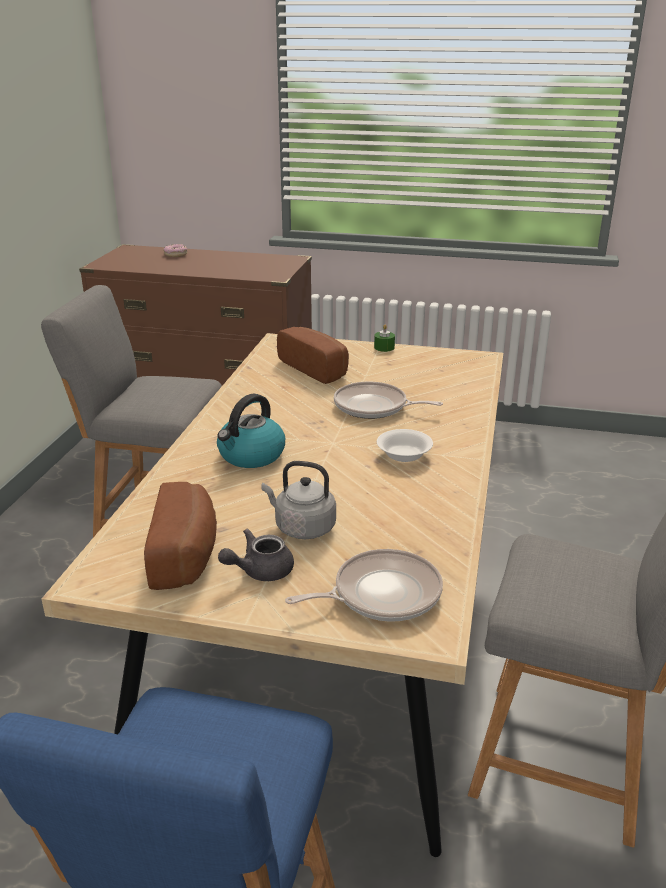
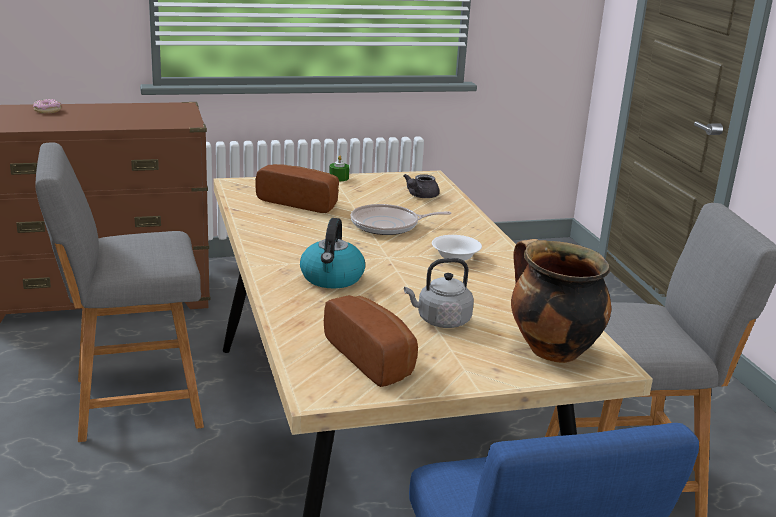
camera: 30 degrees left, 5 degrees down
(260, 571) = (446, 356): grey teapot -> grey teapot (420, 196)
(381, 594) = (551, 350): frying pan -> cooking pot

